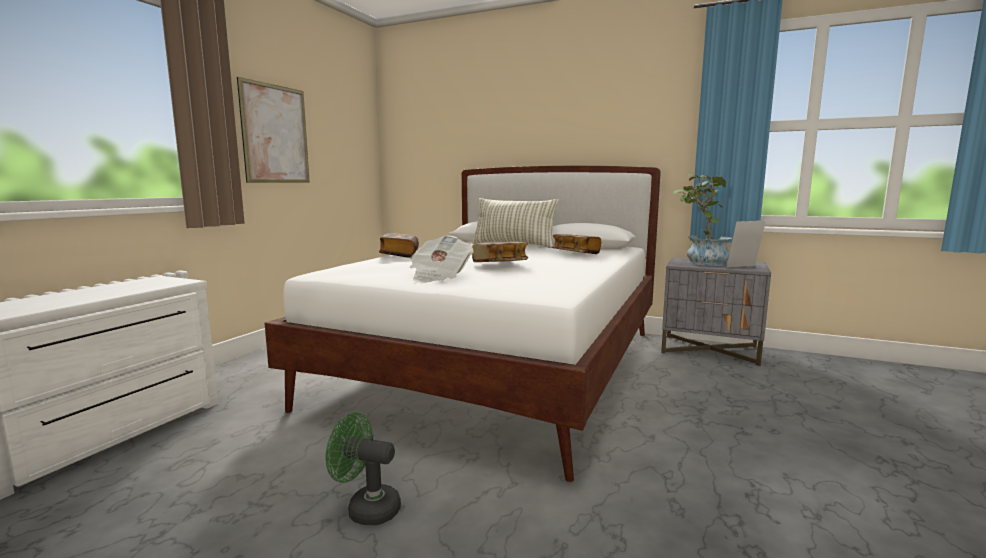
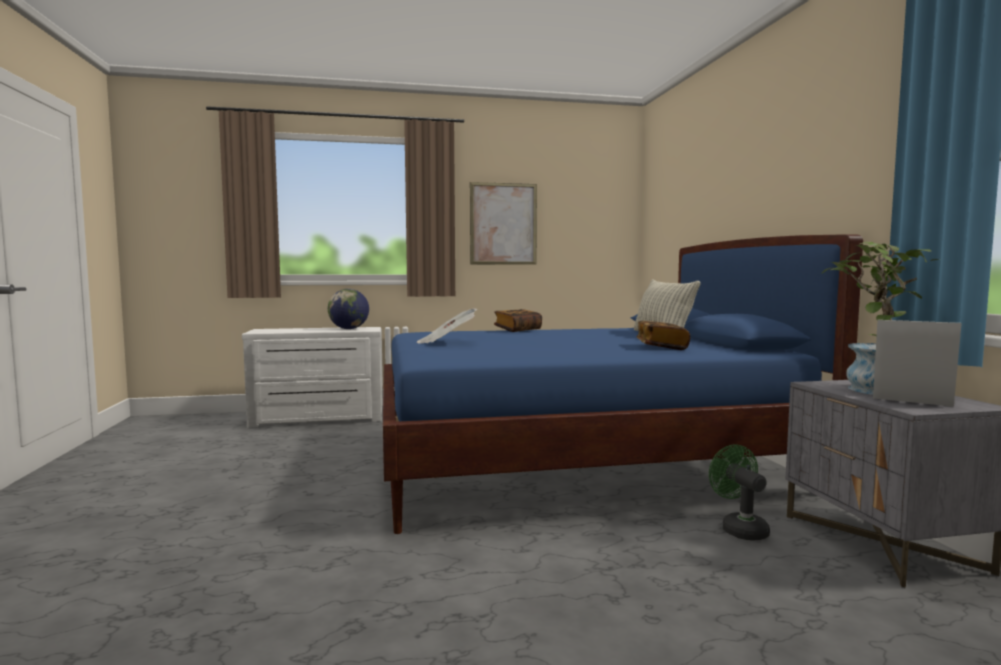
camera: 55 degrees right, 5 degrees down
(136, 285) = (349, 329): none -> globe
(366, 508) = (300, 487): green fan -> green fan (739, 528)
(499, 264) = (534, 342): book -> none
(501, 366) = (578, 461): white bed -> blue bed

